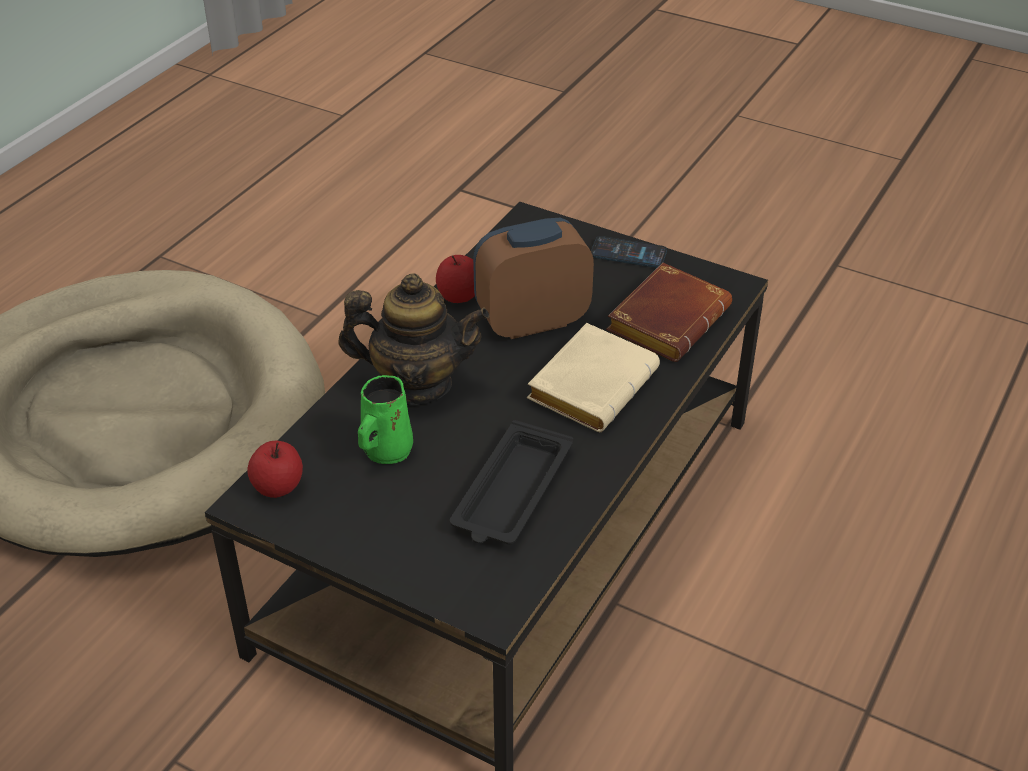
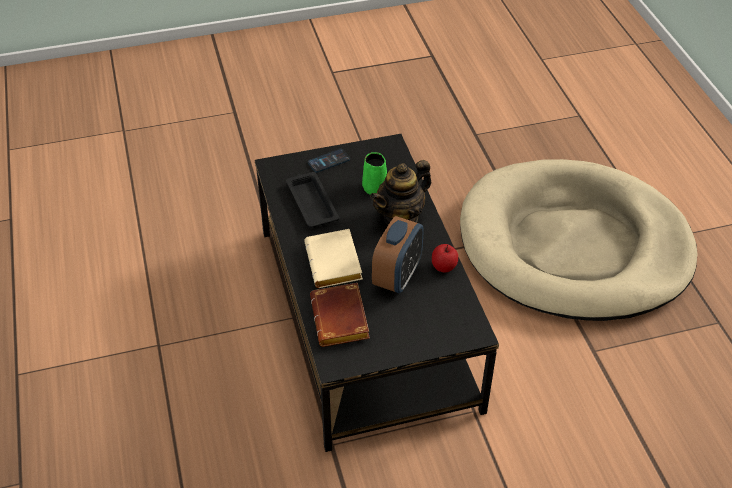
camera: 135 degrees right, 5 degrees up
(278, 486) = (390, 153): apple -> none
(628, 253) = (404, 348): phone -> phone (329, 161)

